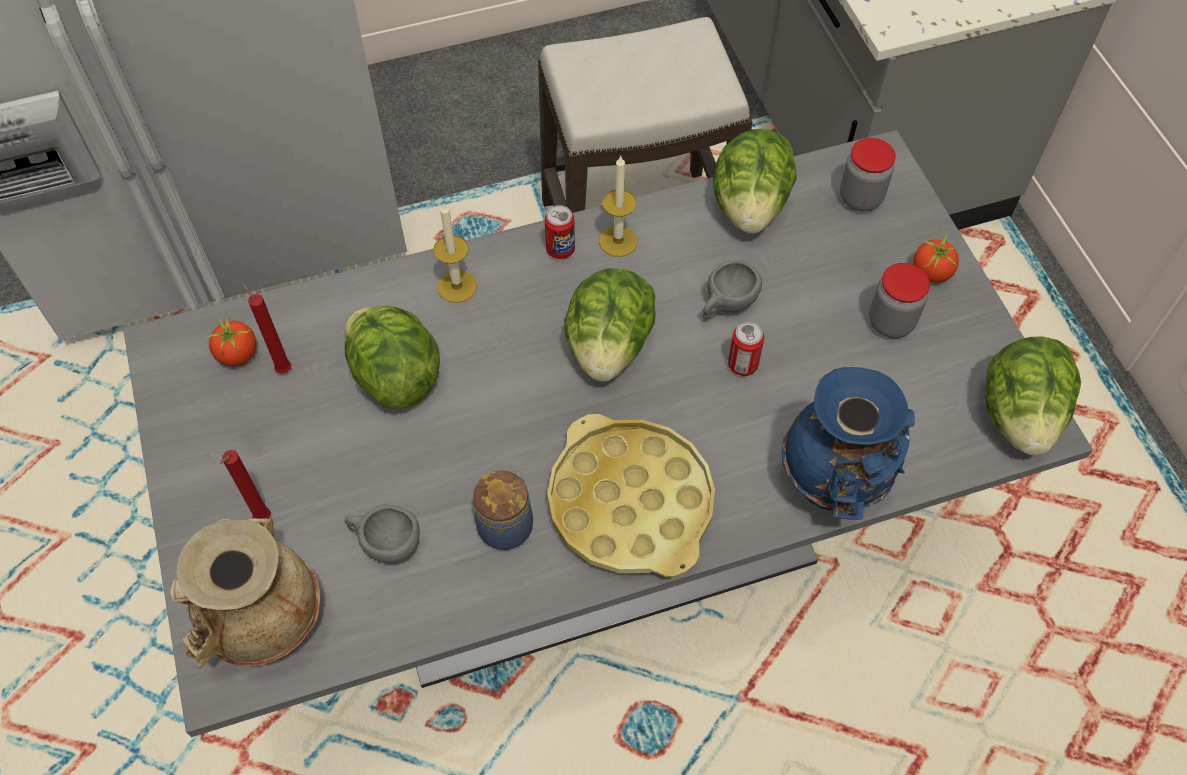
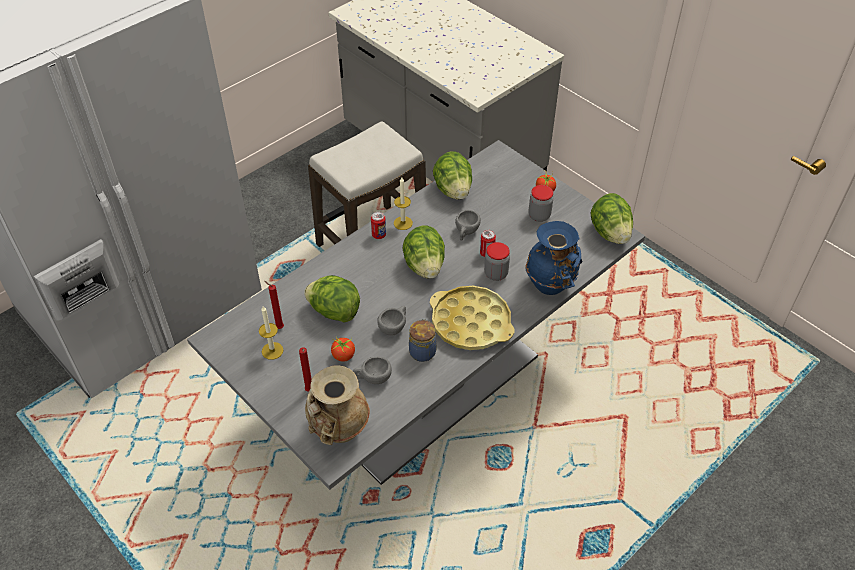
camera: 25 degrees left, 10 degrees down
(238, 355) = (253, 329): tomato -> tomato (344, 356)
(457, 286) = (340, 266): candle -> candle (272, 350)
(484, 451) = (394, 327): none -> grey cup
(860, 198) = (498, 171): jar -> jar (496, 274)

